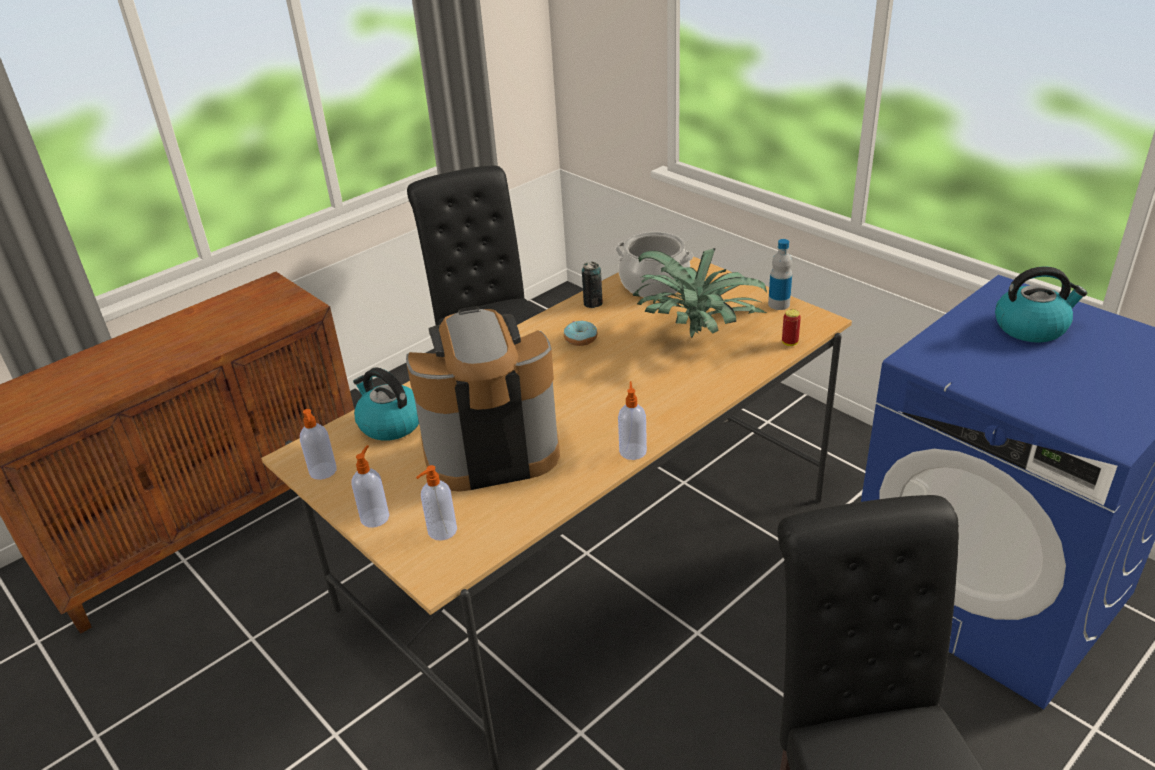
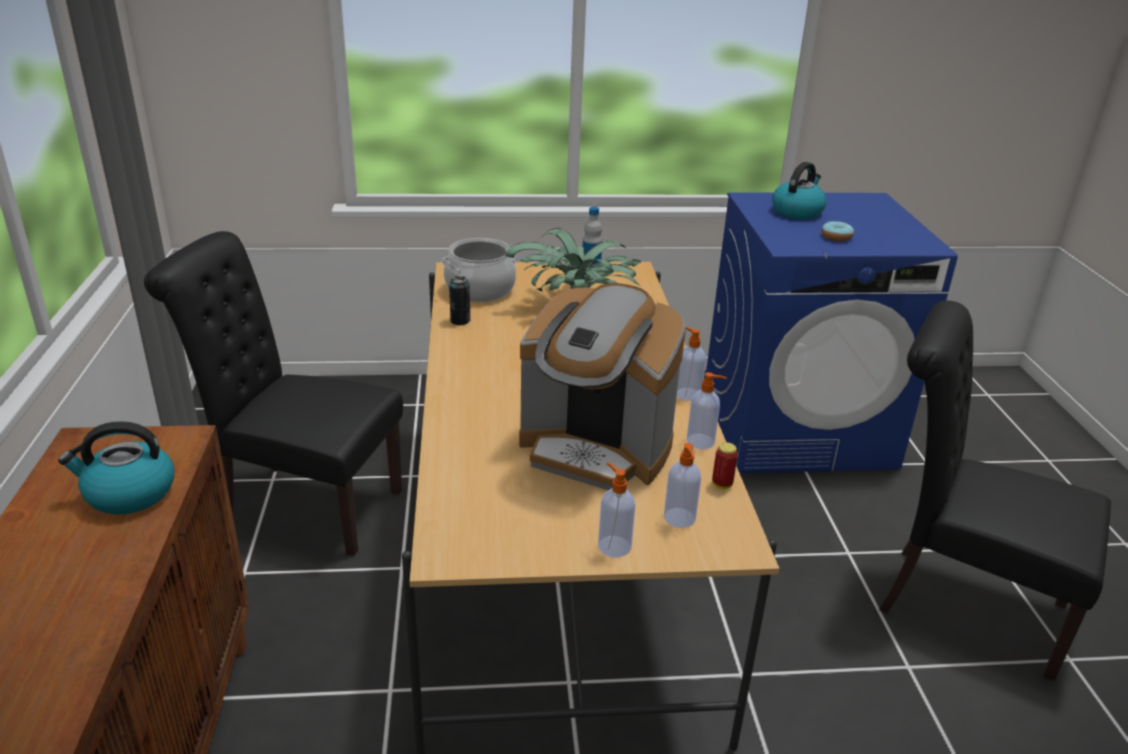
camera: 55 degrees left, 5 degrees down
(323, 472) = (497, 549): soap dispenser -> soap dispenser (701, 442)
(390, 424) = (476, 481): kettle -> kettle (129, 494)
(490, 449) = (596, 449): coffee machine -> coffee machine turned 90 degrees counterclockwise
(580, 339) = (502, 347): donut -> donut (836, 237)
(789, 343) = (643, 288): can -> can (722, 484)

